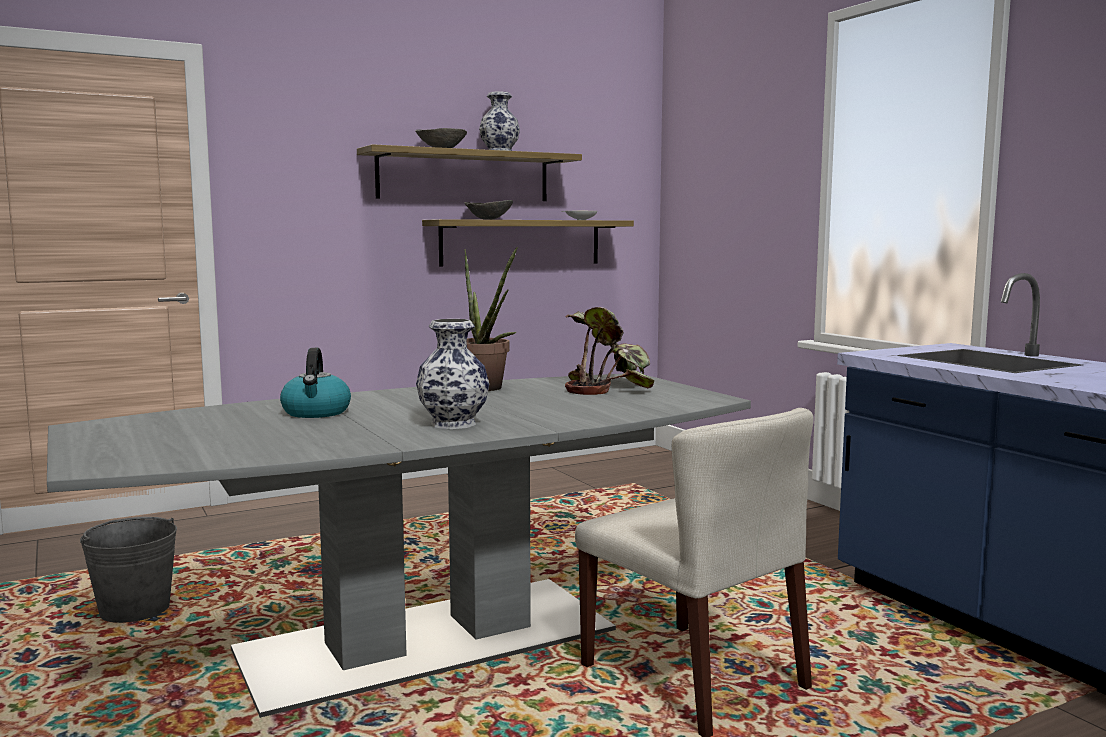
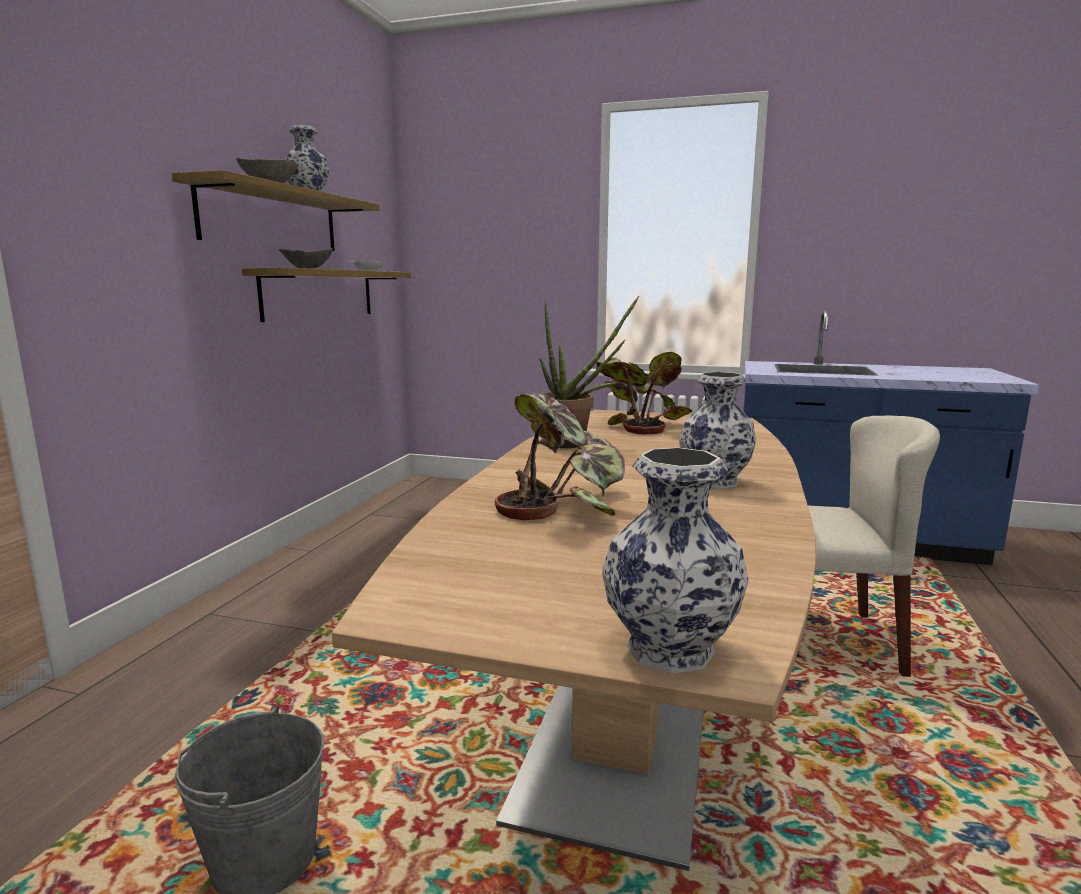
camera: 45 degrees left, 5 degrees up
(92, 460) = (667, 648): none -> vase
(316, 413) = (565, 503): kettle -> potted plant
(429, 641) = (628, 706): grey dining table -> brown dining table

